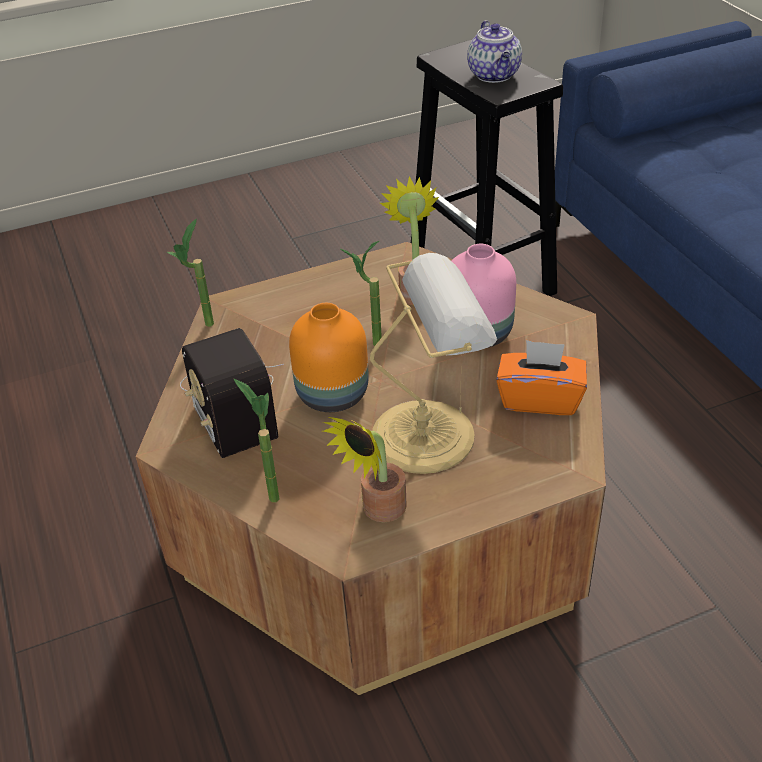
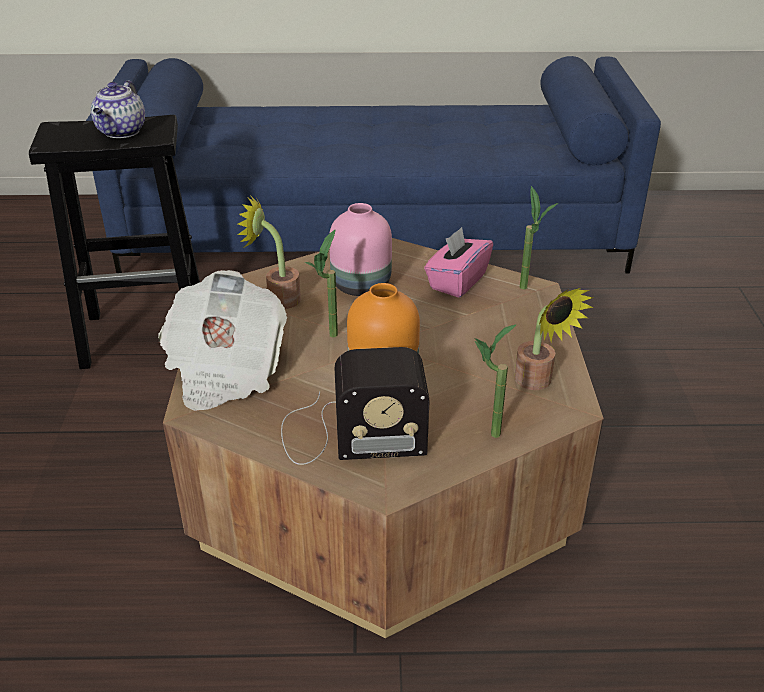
camera: 70 degrees left, 5 degrees down
(203, 329) = (220, 431): potted plant -> potted plant (529, 291)
(287, 300) = (224, 369): none -> newspaper
(428, 434) = (464, 338): table lamp -> none
(495, 75) = (121, 132): teapot -> teapot turned 90 degrees clockwise
(540, 399) = (457, 281): orange tissue box -> pink tissue box

